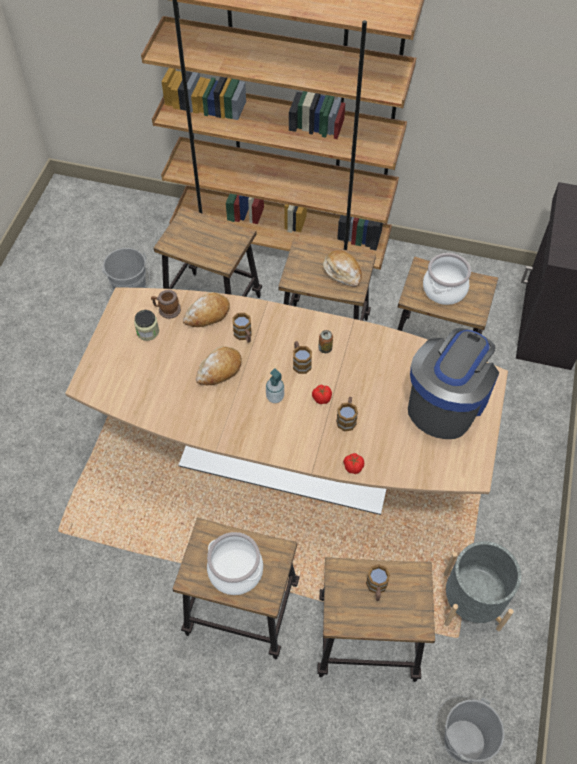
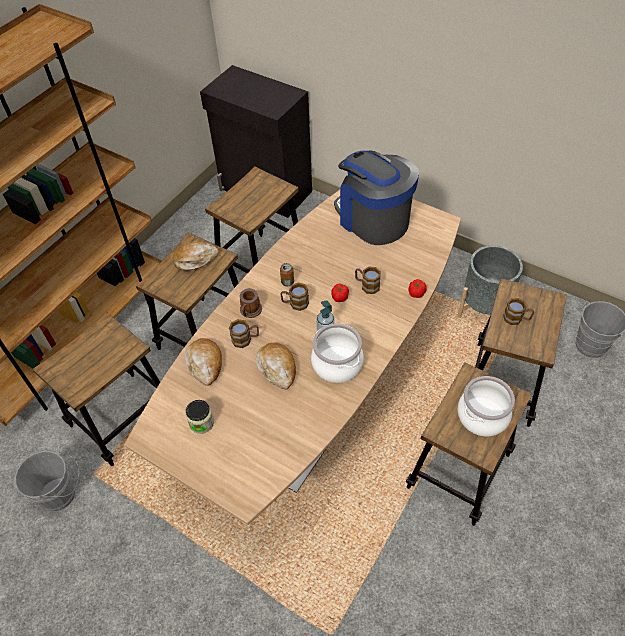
camera: 70 degrees left, 5 degrees down
(167, 310) = (181, 399): mug -> mug (250, 311)
(445, 290) = (250, 200): cooking pot -> cooking pot (337, 363)

